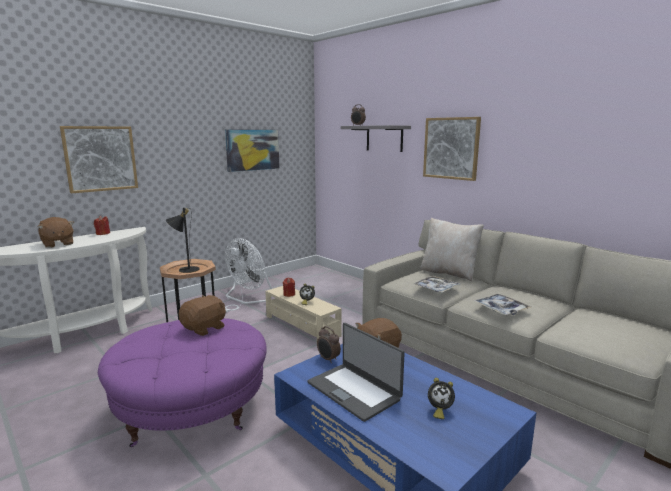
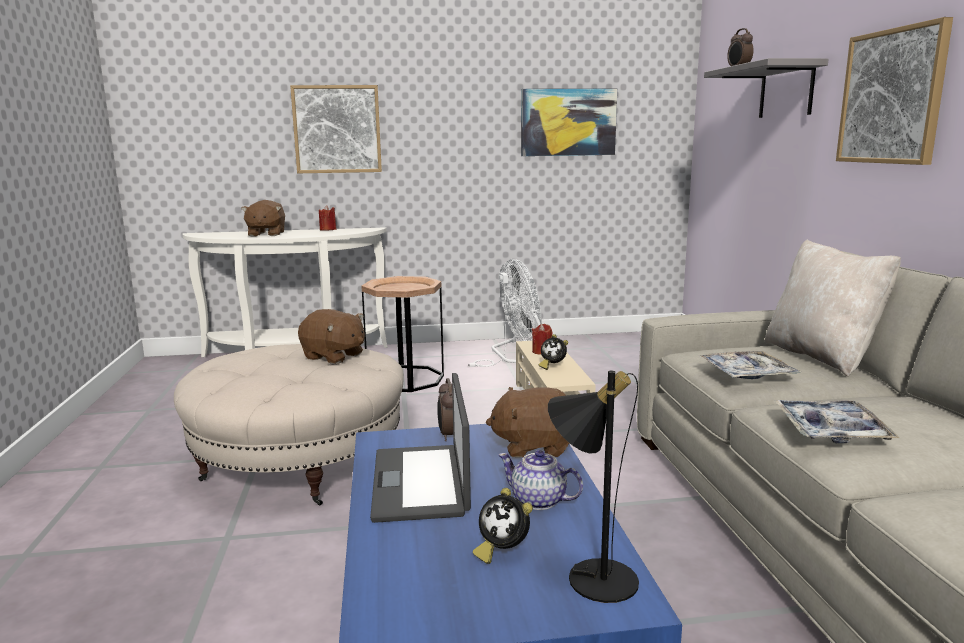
camera: 35 degrees right, 0 degrees up
(185, 269) = (399, 287): black table lamp -> black table lamp (591, 574)
(192, 408) = (300, 463): purple ottoman -> beige ottoman
(204, 328) = (333, 356): brown plush toy -> brown plush toy turned 45 degrees clockwise
(418, 380) = (539, 501): none -> teapot

